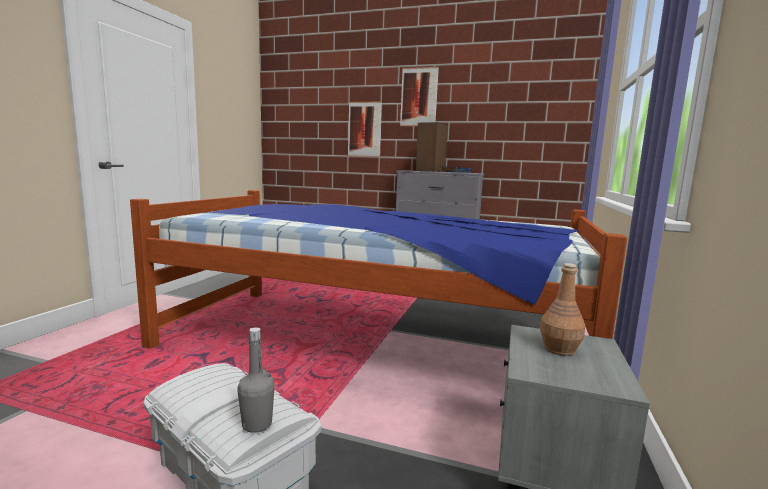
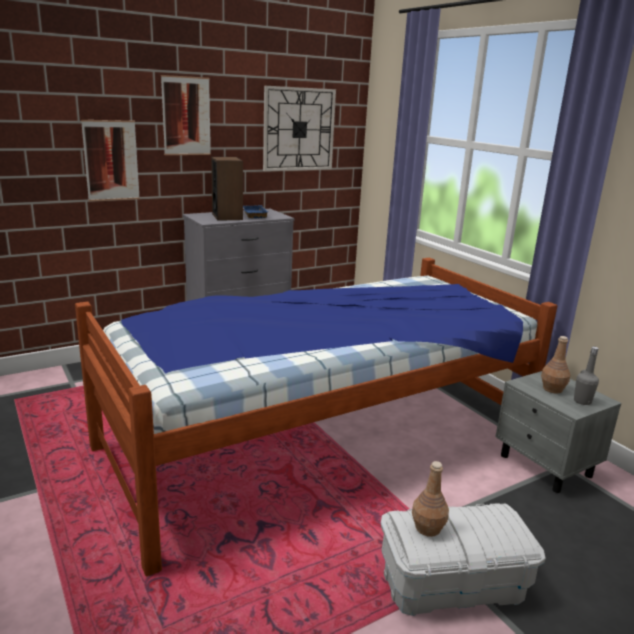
camera: 50 degrees left, 10 degrees up
(208, 381) = (428, 528): none -> brown bottle
(257, 424) = (510, 525): grey bottle -> grey bottle (582, 401)
(520, 105) = (298, 129): none -> wall clock

